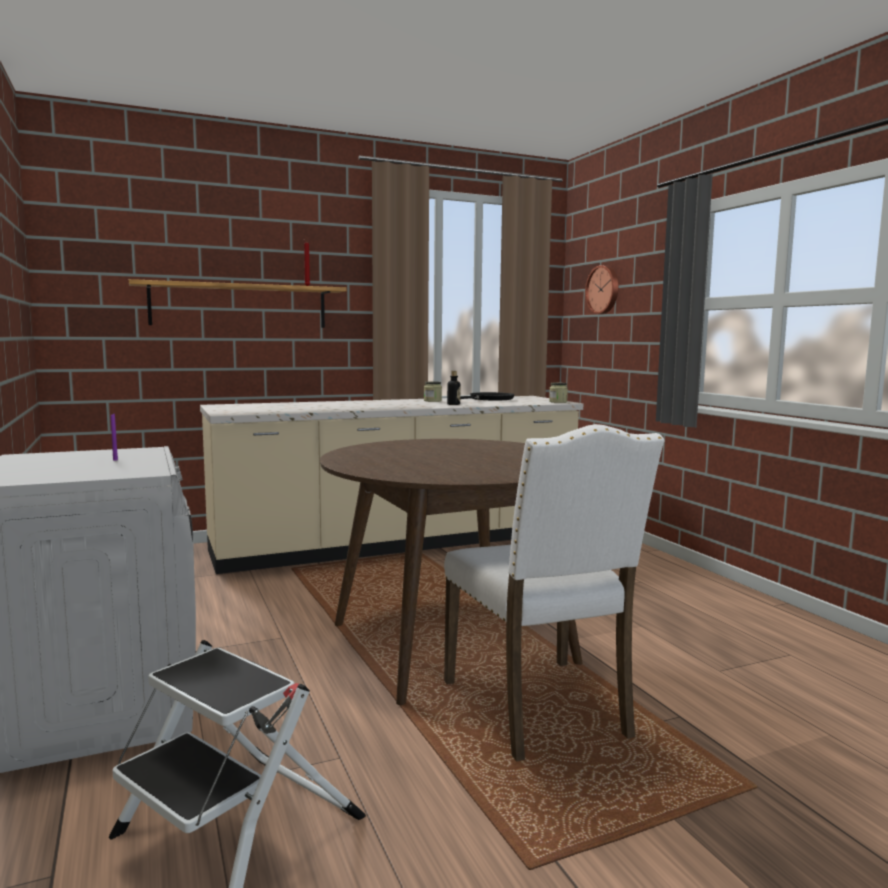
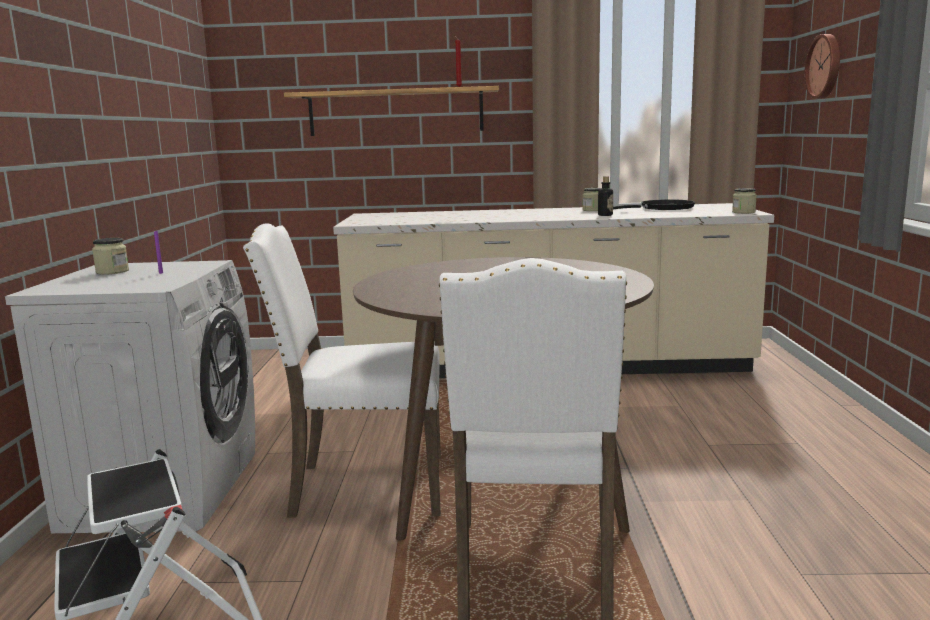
camera: 25 degrees right, 5 degrees up
(47, 461) = (112, 271): none -> jar
(324, 667) = (364, 487): none -> white chair

